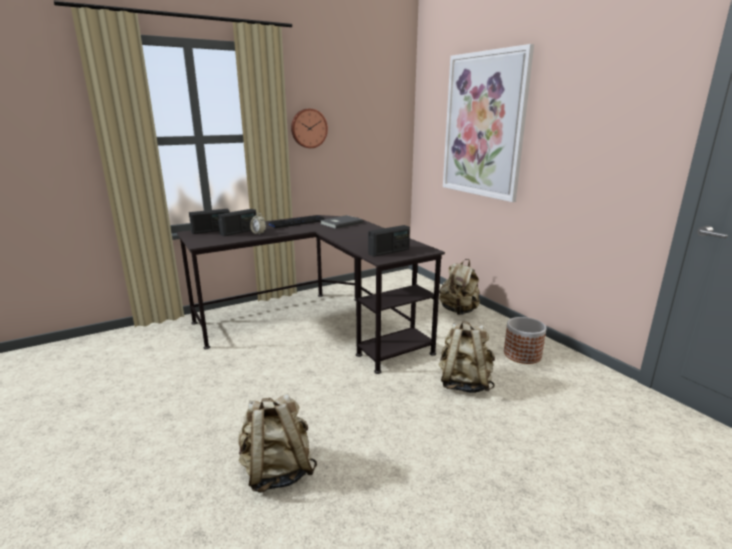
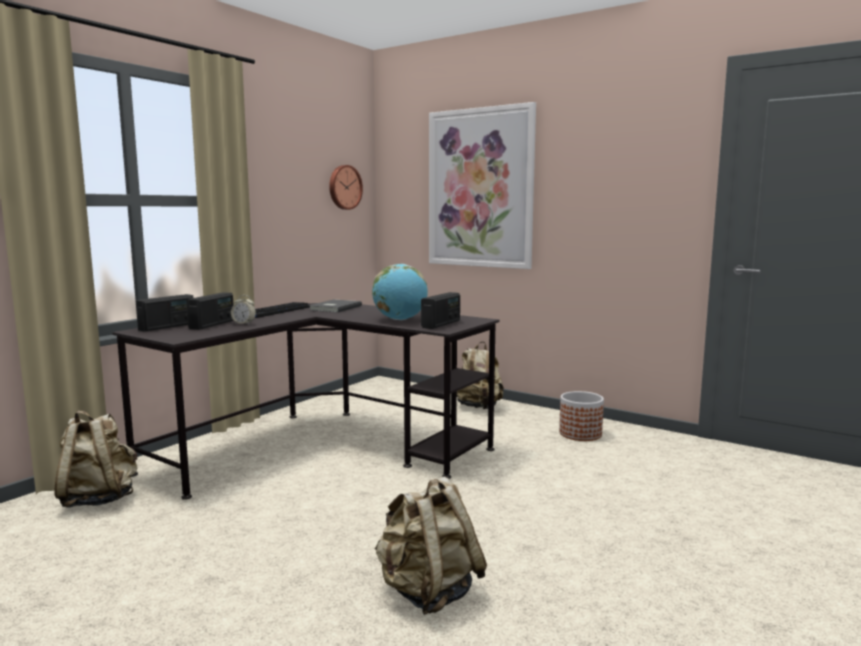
camera: 25 degrees left, 10 degrees down
(308, 128) = (266, 191): wall clock -> wall clock (344, 187)
(366, 242) = (400, 320): none -> globe
(464, 383) = (549, 468): beige backpack -> beige backpack (99, 499)

